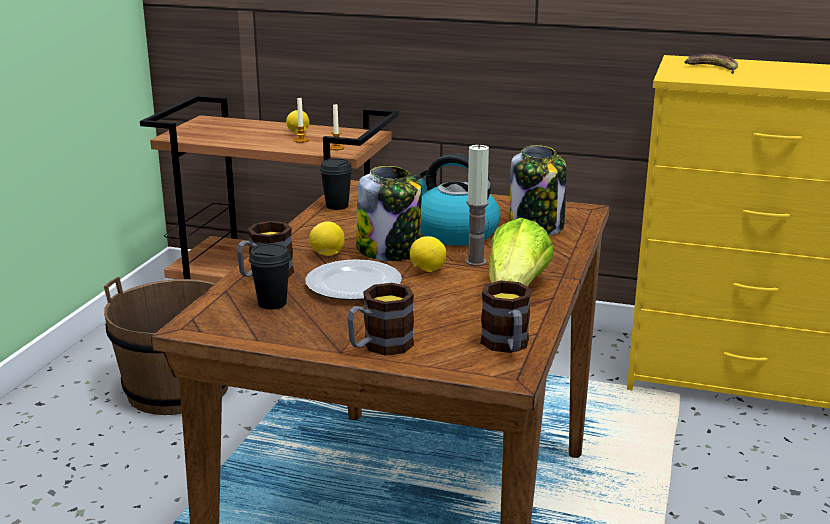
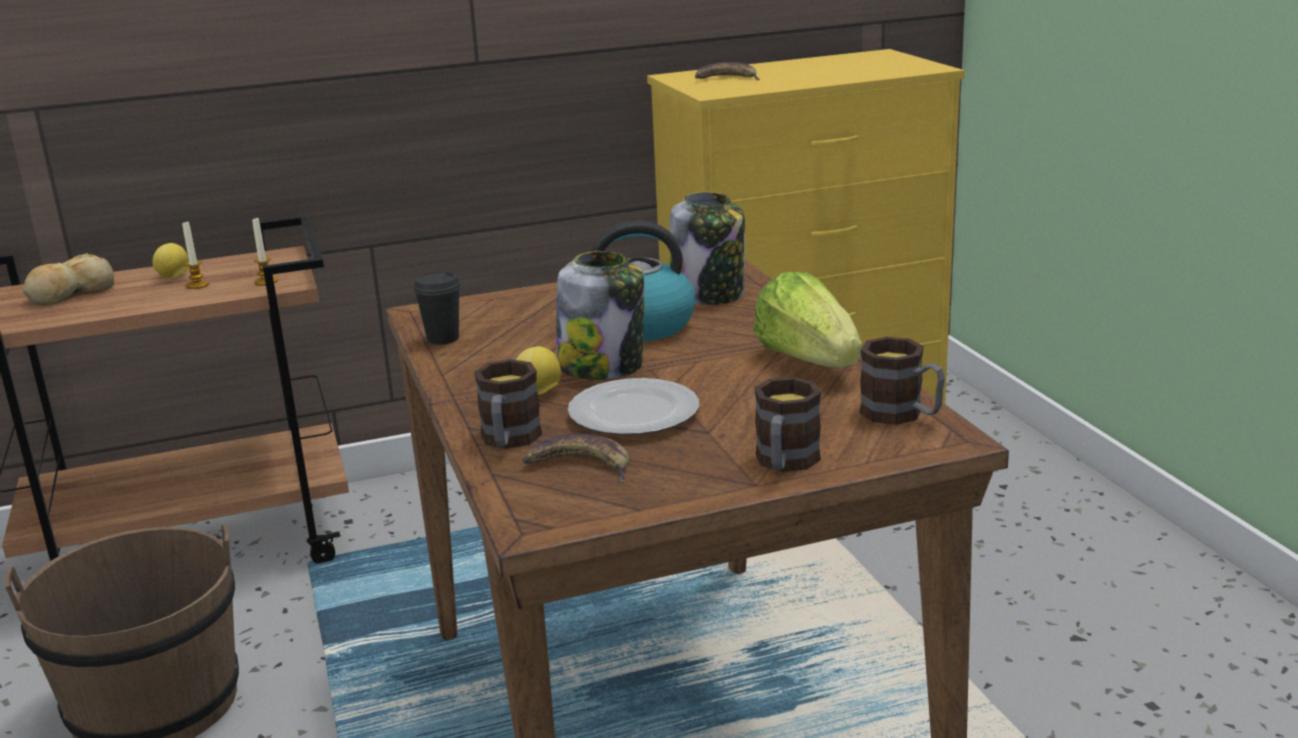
camera: 35 degrees left, 0 degrees up
(237, 129) = (70, 294): none -> bread
(272, 303) = (579, 466): black cup -> banana
(427, 270) = (683, 372): lemon -> none
(476, 262) = (716, 347): candle -> none

